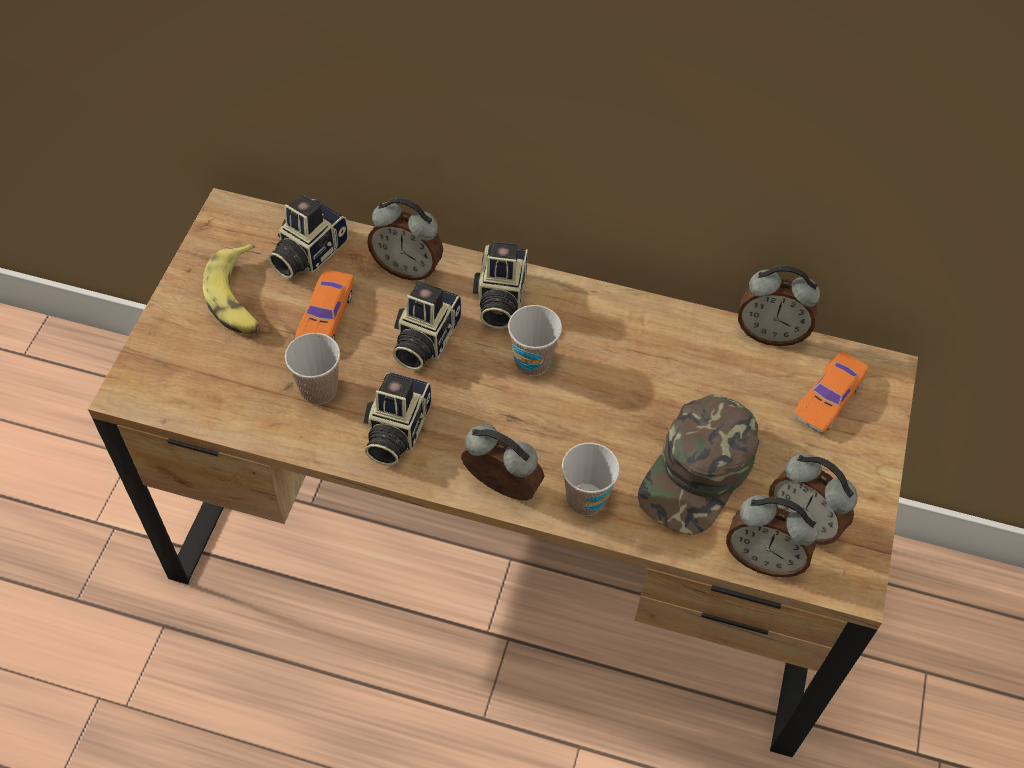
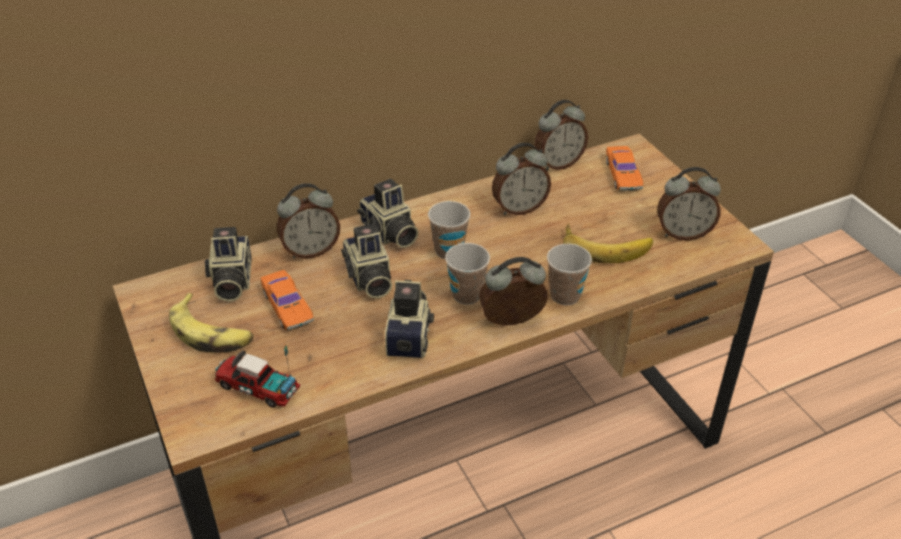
camera: 40 degrees left, 15 degrees down
(217, 384) = (257, 388): none -> toy truck
(319, 390) = (333, 346): cup -> cup (467, 295)
(395, 430) = (411, 335): camera -> camera turned 150 degrees counterclockwise
(698, 473) = (606, 245): green cap -> banana
(763, 558) = (686, 261): alarm clock -> alarm clock (519, 208)

